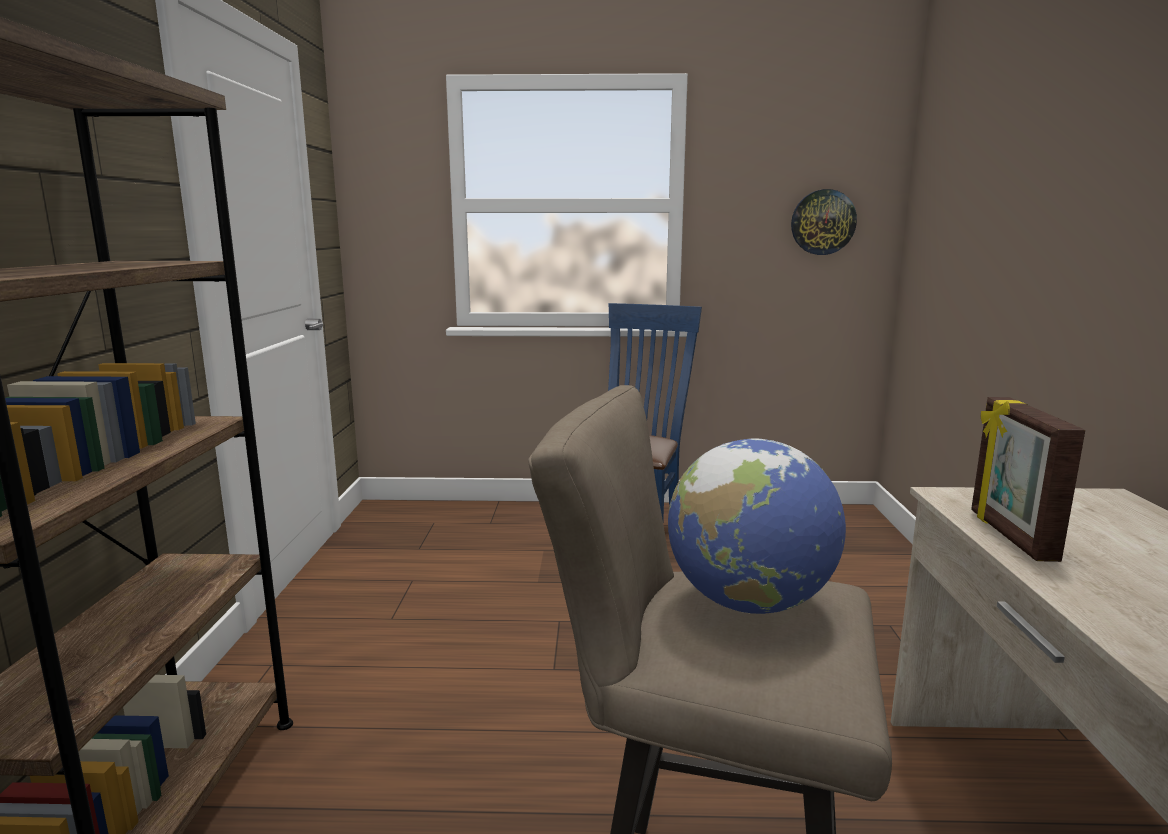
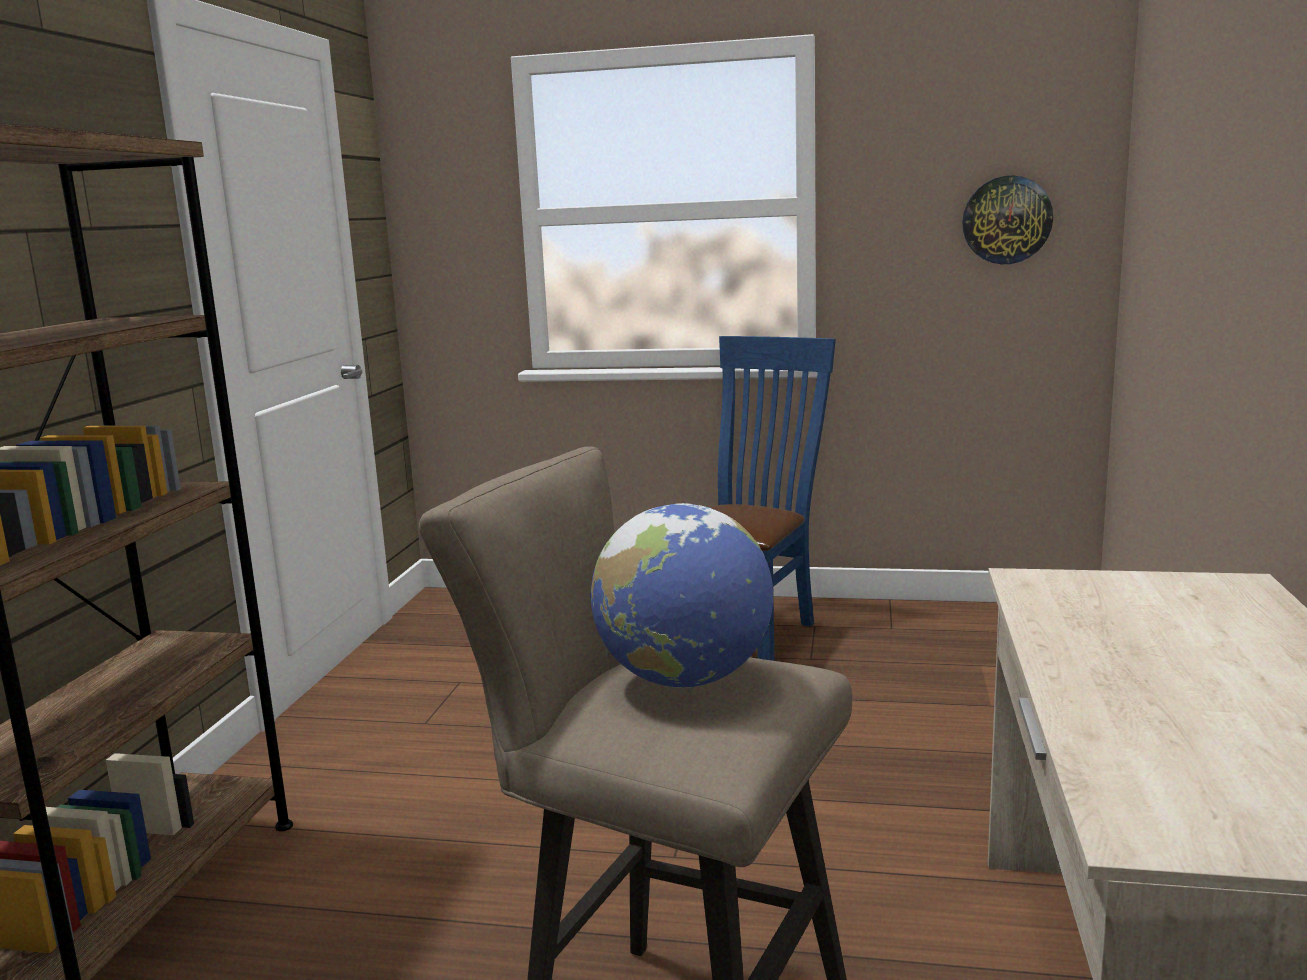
camera: 10 degrees right, 0 degrees up
(1009, 535) = (1056, 623): picture frame -> none

